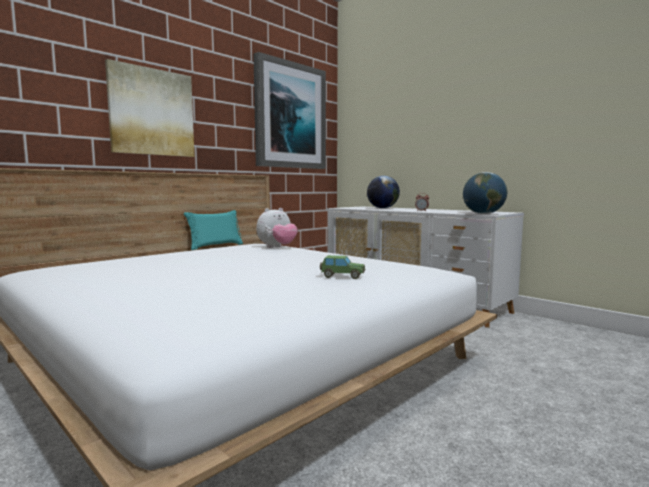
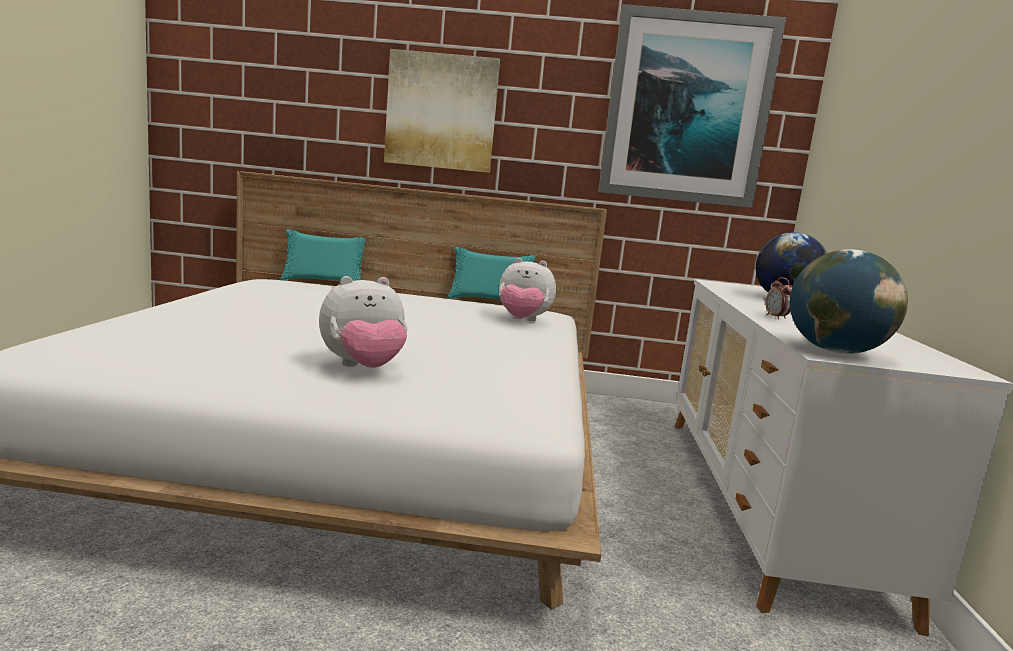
camera: 50 degrees right, 5 degrees up
(81, 261) = (323, 282): none -> turquoise pillow
(342, 276) = (363, 368): toy car -> plush toy

